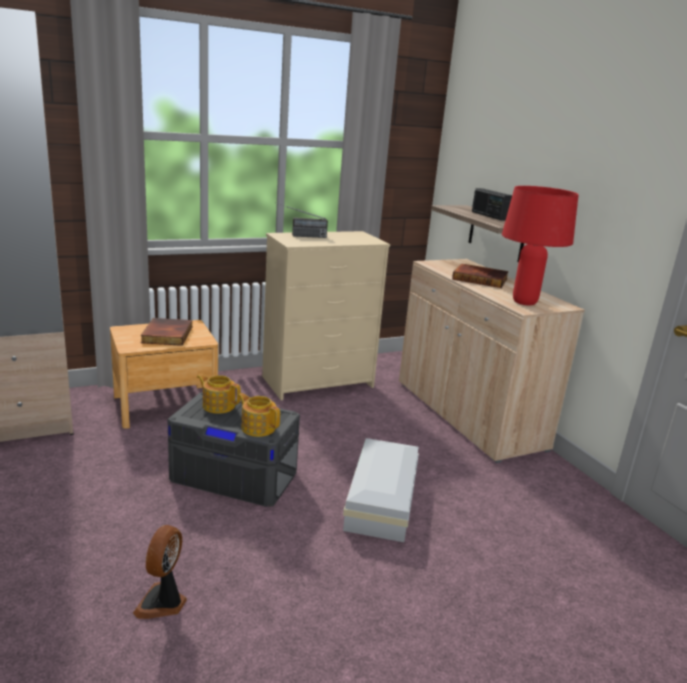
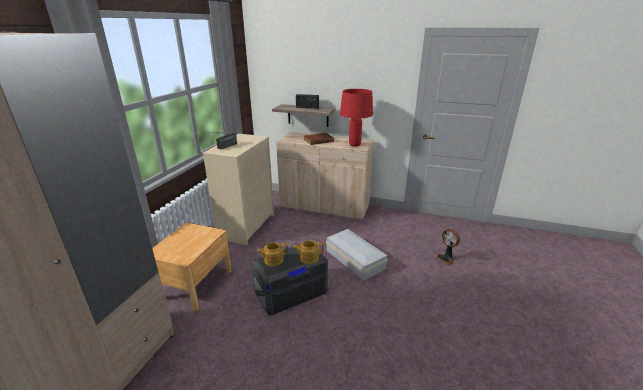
camera: 45 degrees left, 5 degrees up
(163, 603) = (361, 360): fan -> fan (446, 258)
(166, 334) = (188, 241): book -> none

